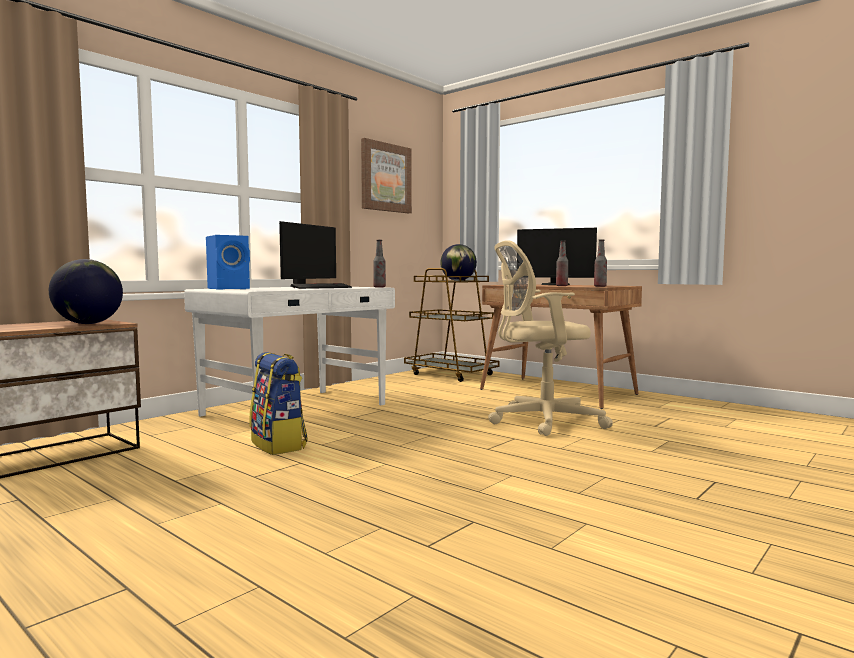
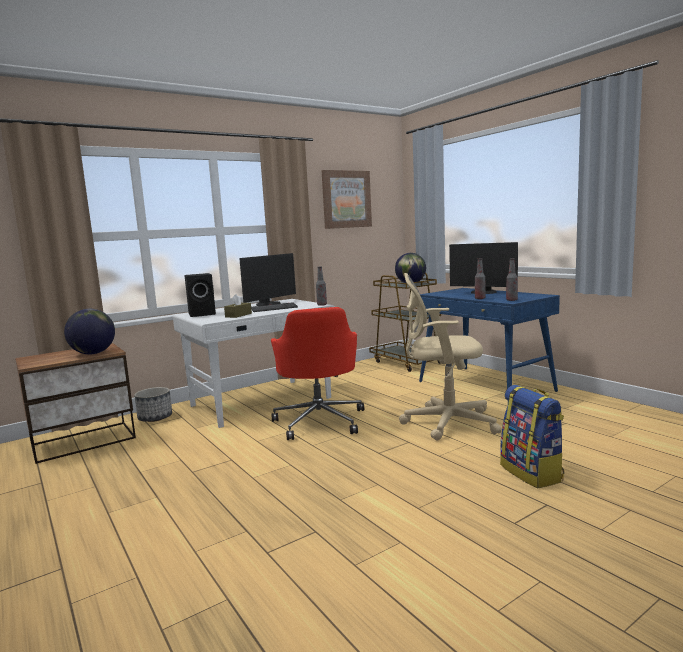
camera: 15 degrees right, 5 degrees up
(154, 428) = (155, 418): none -> planter
(230, 289) = (203, 314): blue speaker -> black speaker
(279, 445) = (227, 440): backpack -> backpack (532, 473)
(284, 289) = (238, 315): none -> brown tissue box
(389, 424) = (320, 421): none -> red office chair
(558, 392) = (485, 386): brown desk -> blue desk

